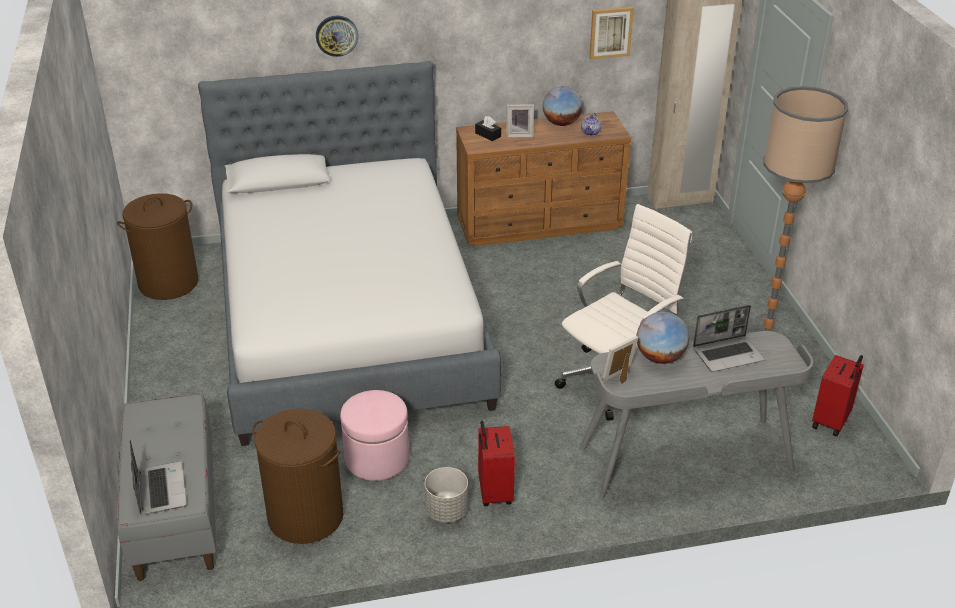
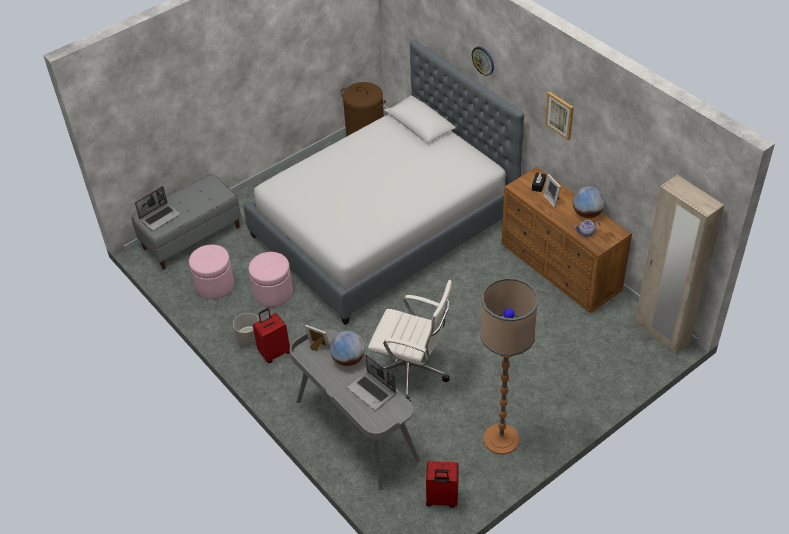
camera: 65 degrees right, 10 degrees up
(305, 516) = (215, 285): brown laundry basket -> pink ottoman
(610, 32) = (638, 177): picture -> picture (560, 115)

